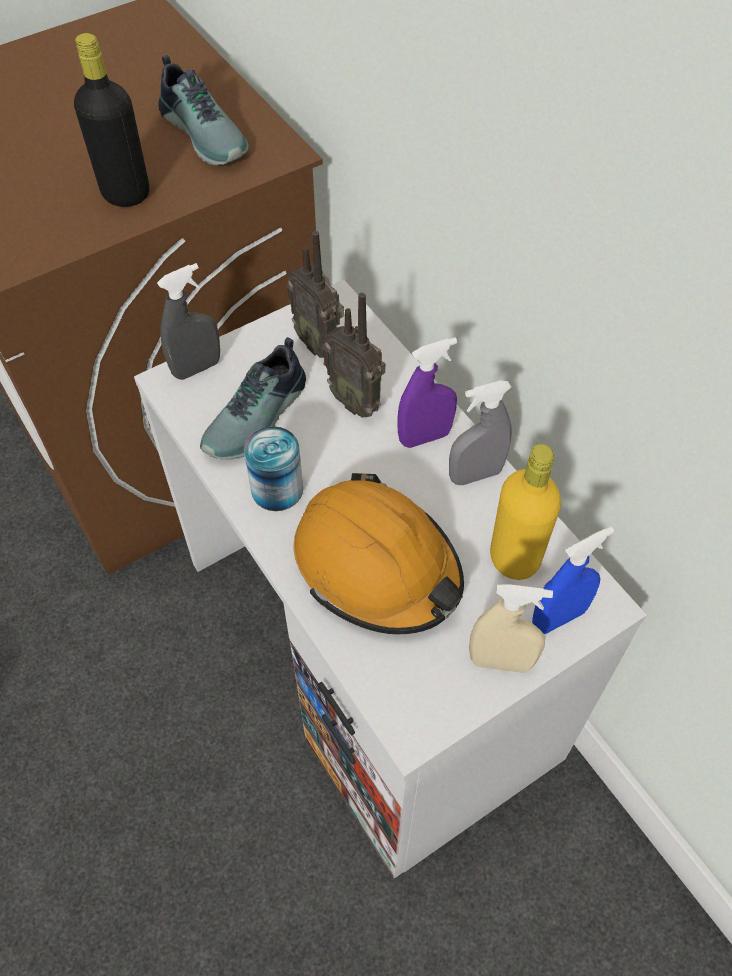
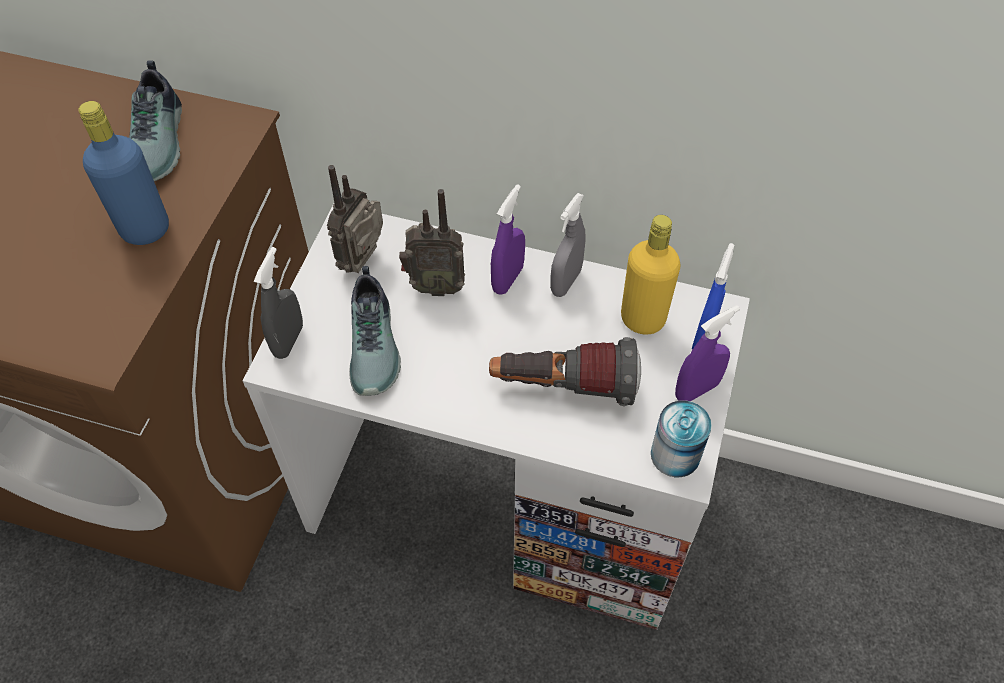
camera: 40 degrees left, 0 degrees up
(126, 194) = (145, 229): black bottle -> blue bottle
(206, 133) = (160, 142): shoe -> shoe turned 75 degrees clockwise
(277, 489) = (442, 385): can -> can (675, 455)
(319, 343) = (364, 261): radio -> radio turned 105 degrees clockwise
(377, 566) = (563, 387): orange hard hat -> flashlight
(501, 662) = (697, 390): beige spray bottle -> purple spray bottle

